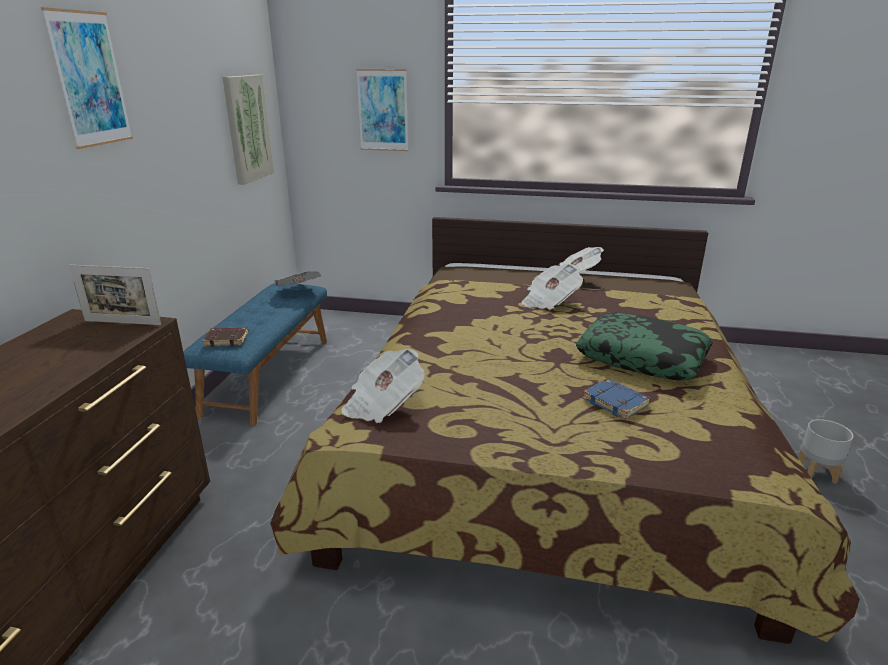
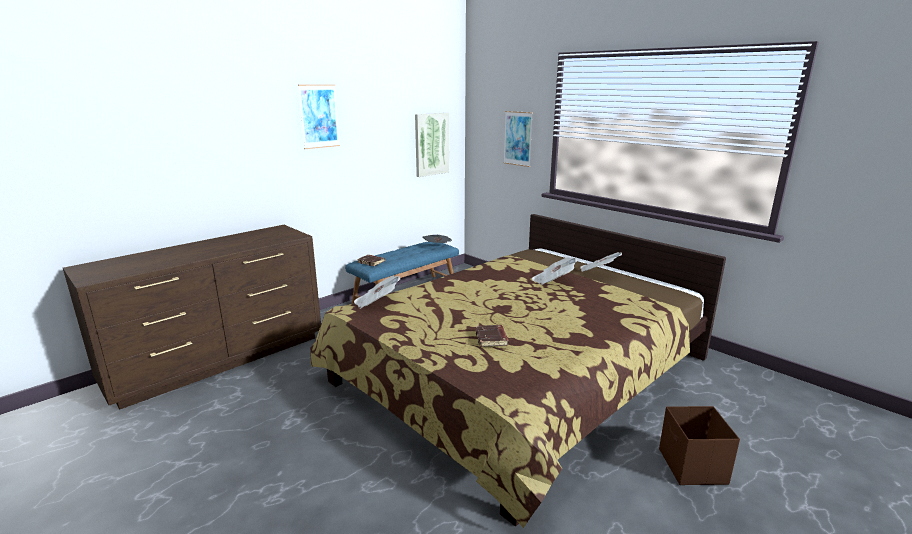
camera: 35 degrees right, 5 degrees down
(122, 322) = (291, 233): picture frame -> none
(616, 402) = (492, 339): blue book -> brown book
(642, 357) = (554, 324): pillow -> none
(817, 473) = (692, 467): grey planter -> brown storage box

